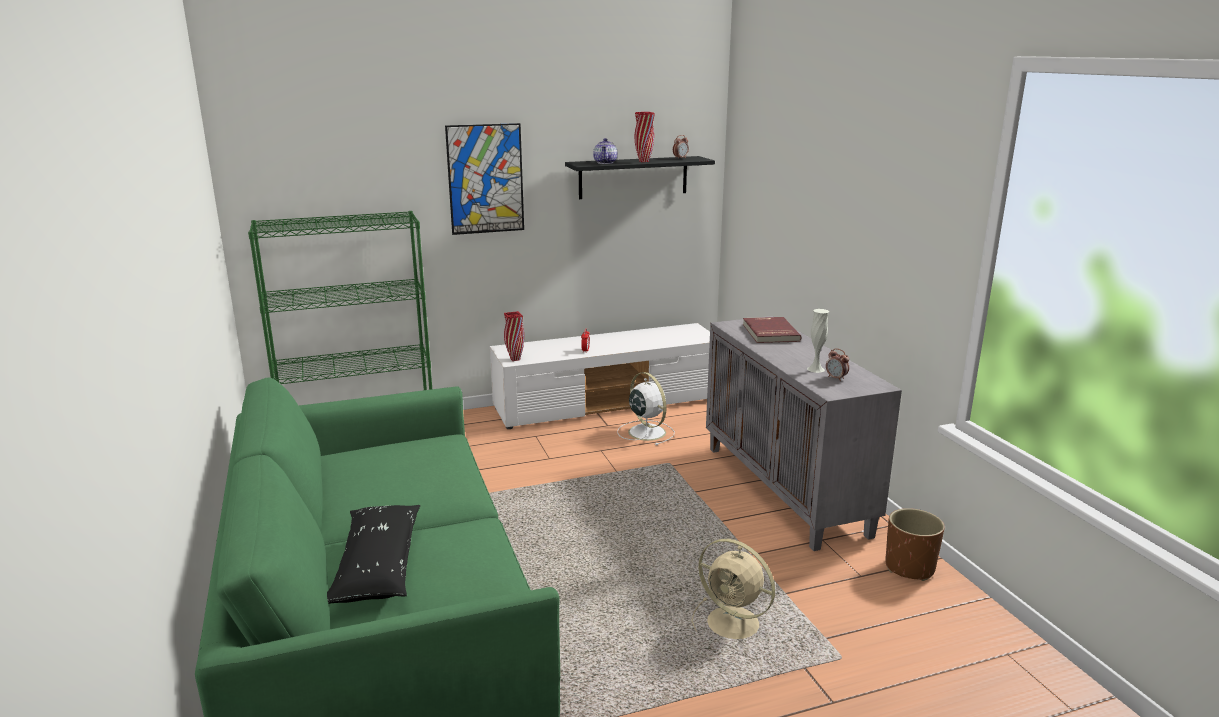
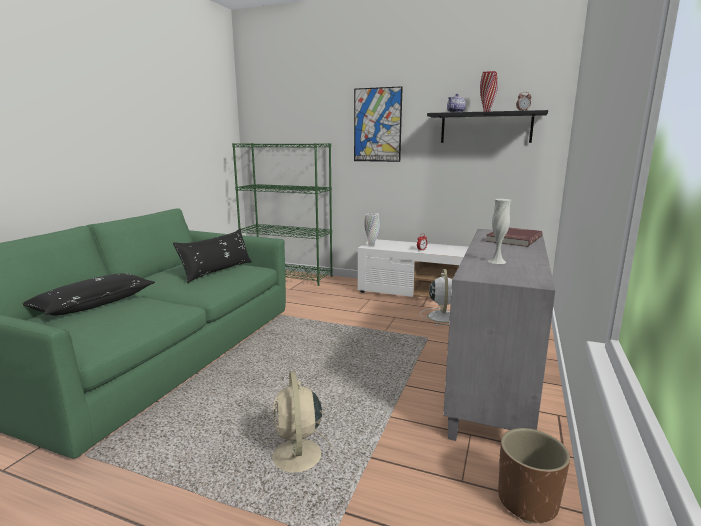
camera: 40 degrees right, 5 degrees down
(413, 462) = (217, 271): none -> black pillow
(515, 359) = (371, 246): red vase -> white vase
(836, 378) = (502, 269): alarm clock -> none

